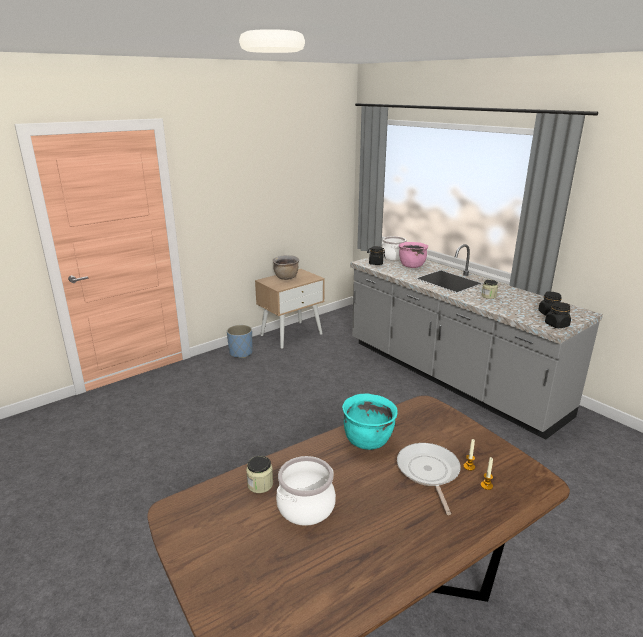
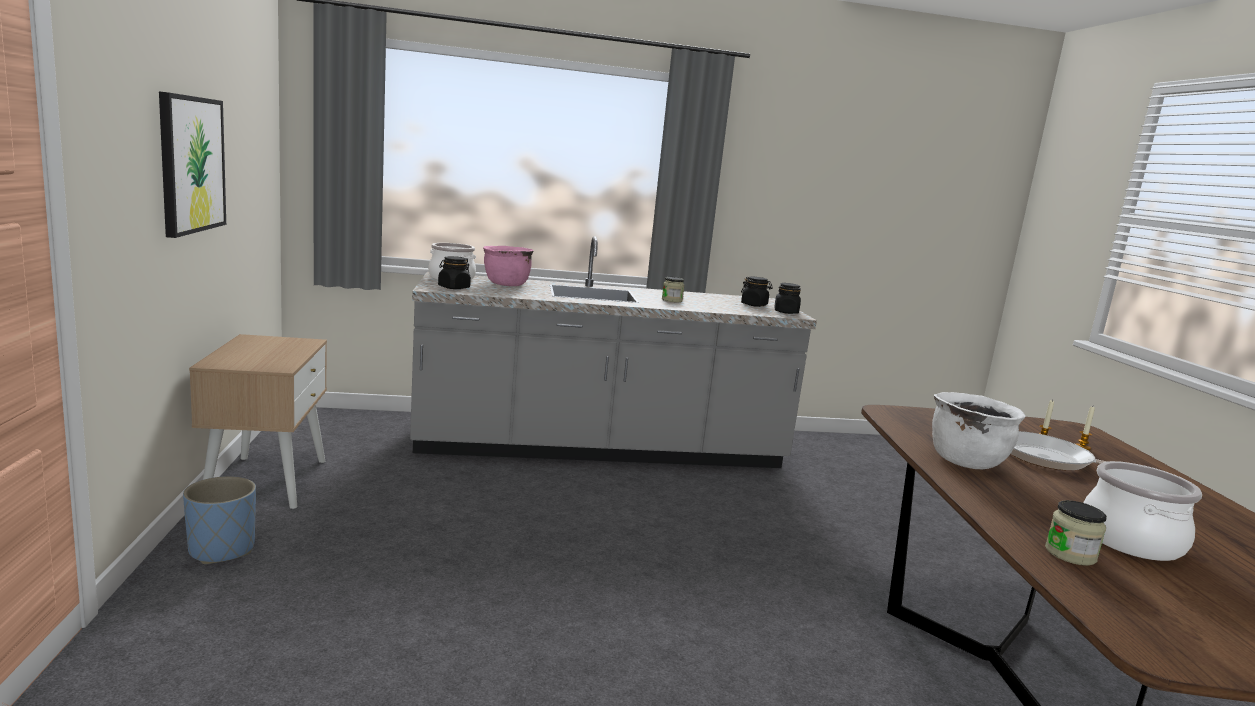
camera: 60 degrees left, 10 degrees down
(261, 198) = (191, 164): none -> picture
(286, 278) = (252, 351): brown cooking pot -> none
(368, 441) = (966, 461): turquoise cooking pot -> white cooking pot

